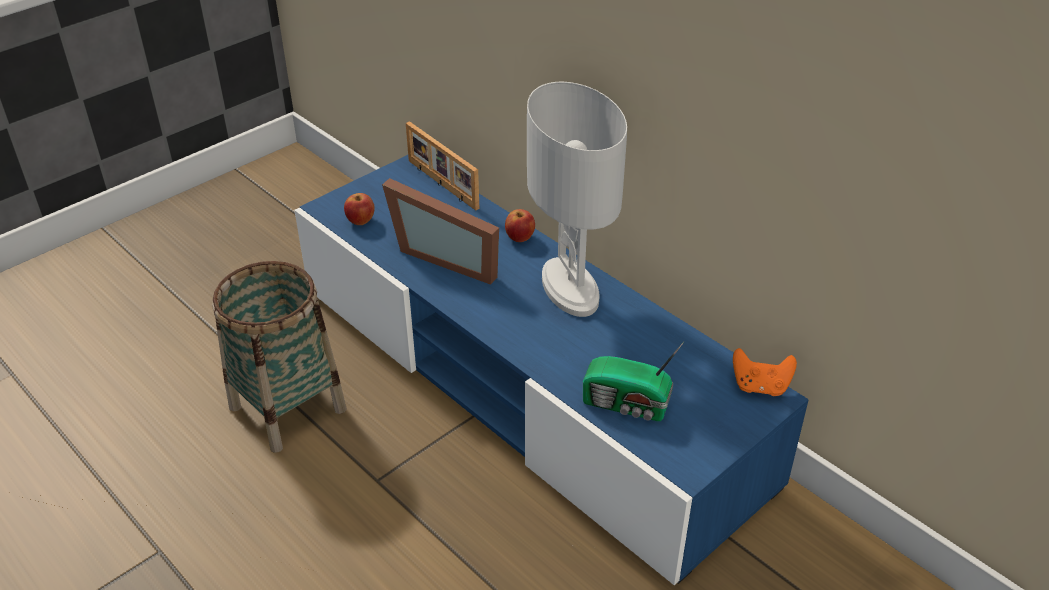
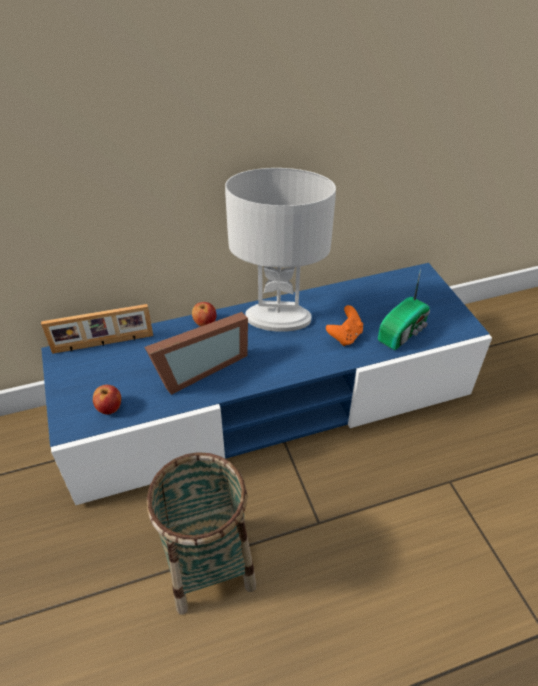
camera: 65 degrees left, 5 degrees up
(760, 386) = (411, 275): orange game controller -> orange game controller (345, 336)

